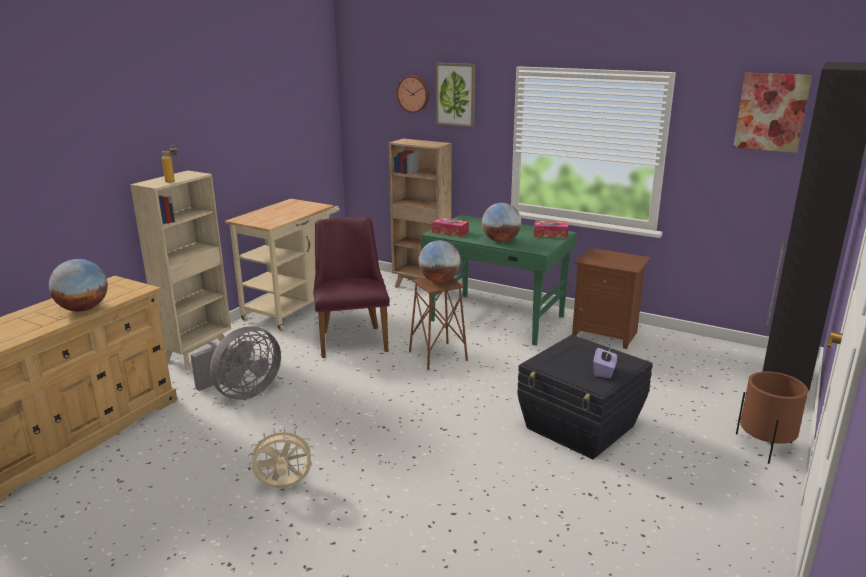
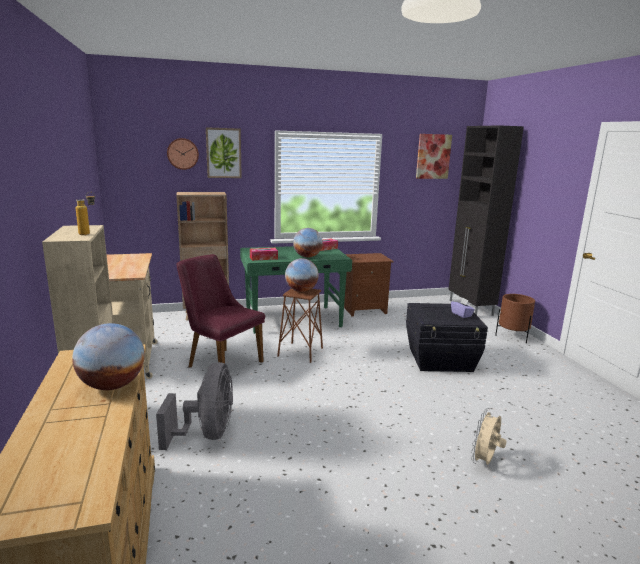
camera: 45 degrees left, 5 degrees down
(284, 487) = (366, 475): beige fan -> beige fan (485, 462)

